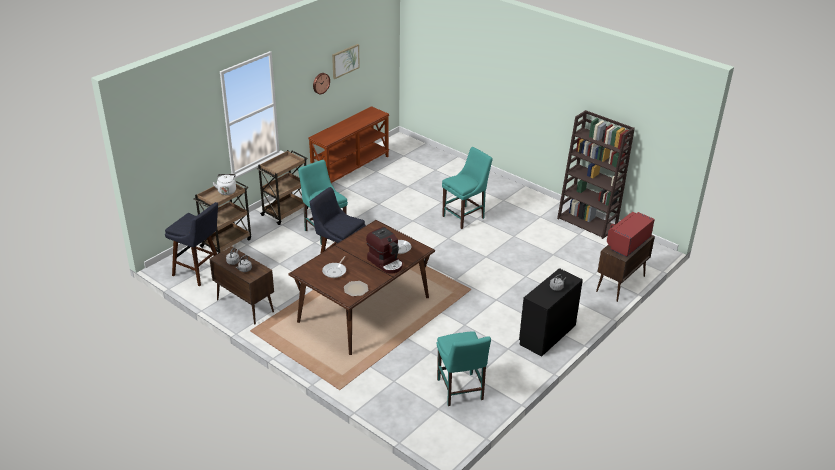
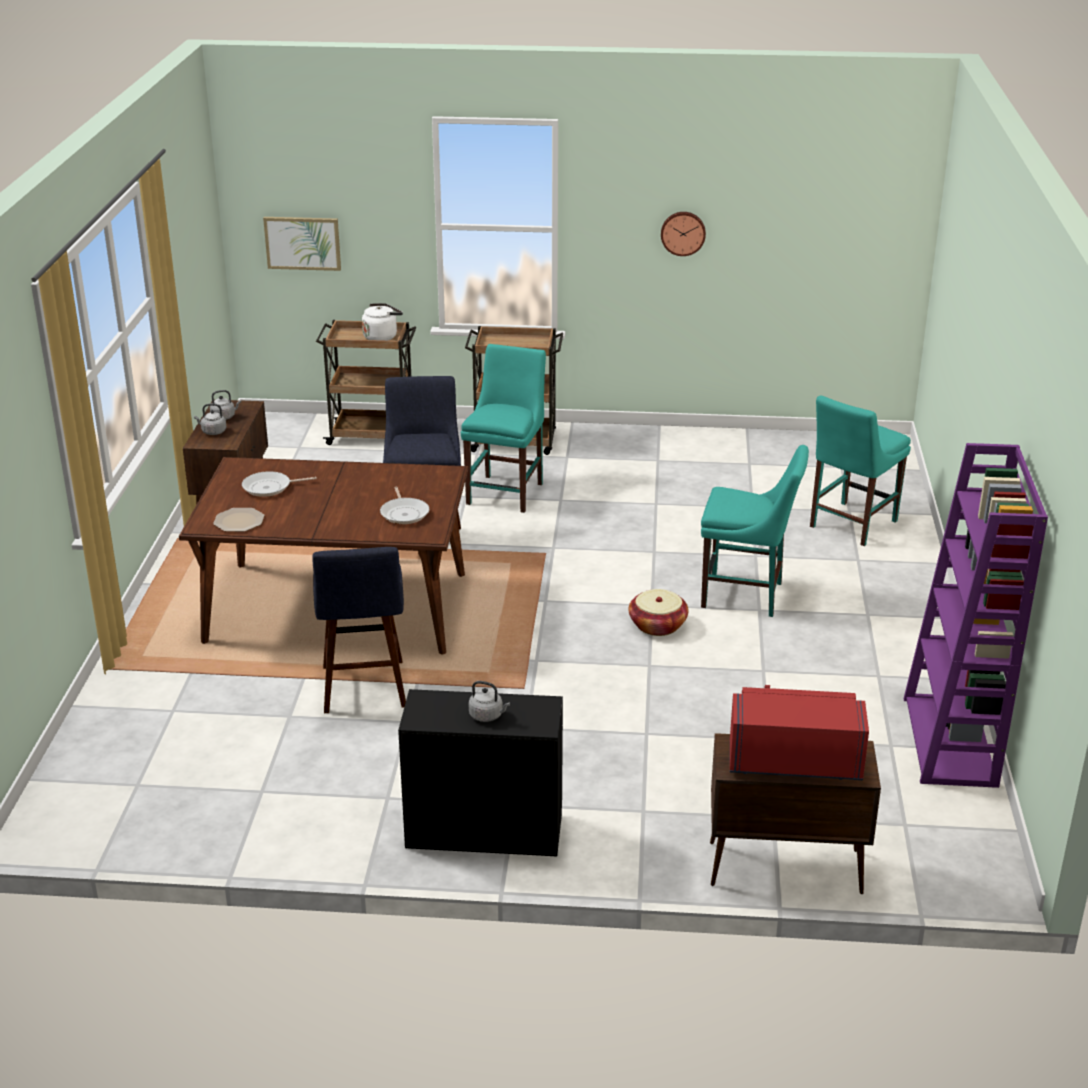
camera: 55 degrees right, 5 degrees down
(199, 272) = (275, 447): blue stool -> blue stool (364, 691)
(345, 61) = (759, 211): picture -> picture (302, 243)
(350, 168) = (720, 440): brown console table -> none
(386, 262) = (347, 518): coffee machine -> none
(460, 391) = (207, 790): turquoise chair -> turquoise chair (850, 525)
(462, 243) = (657, 625): none -> basket
(587, 223) = (951, 742): brown bookcase -> purple bookcase

